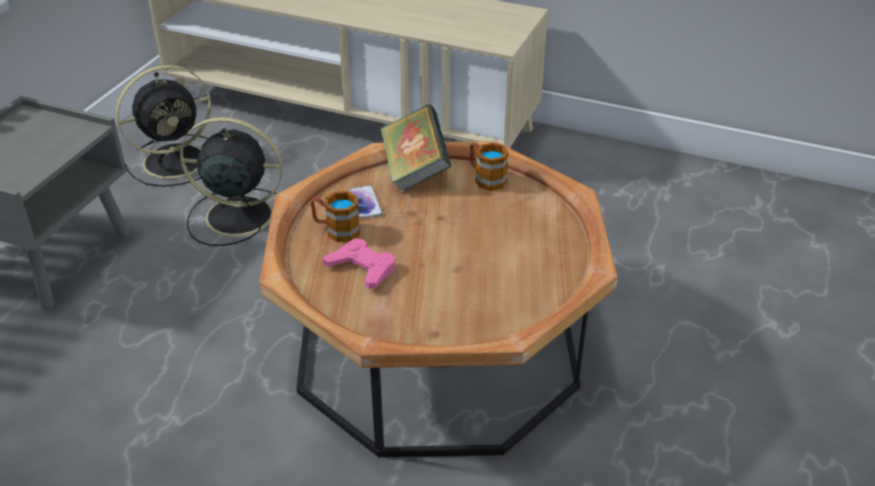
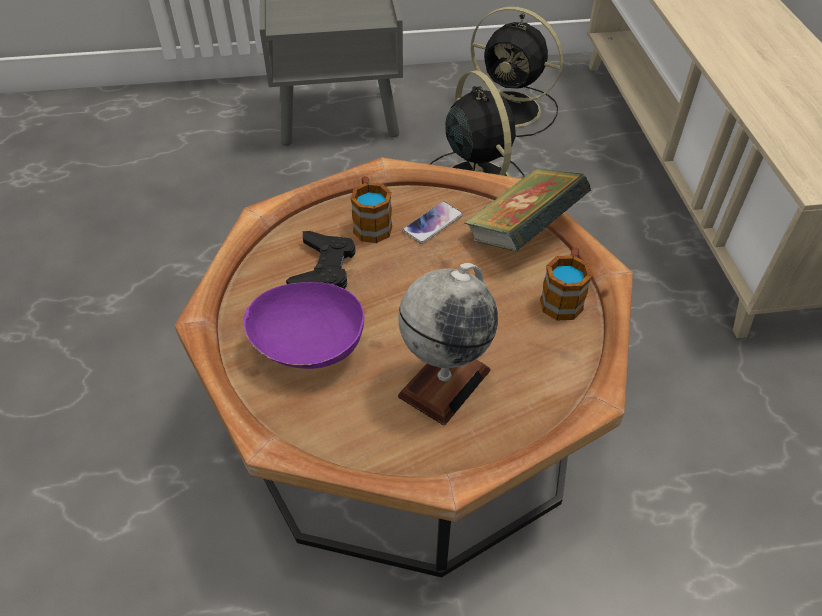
camera: 60 degrees right, 10 degrees up
(362, 268) = (324, 269): pink game controller -> black game controller
(435, 301) = (308, 348): none -> purple bowl
(514, 251) = (444, 382): none -> globe

